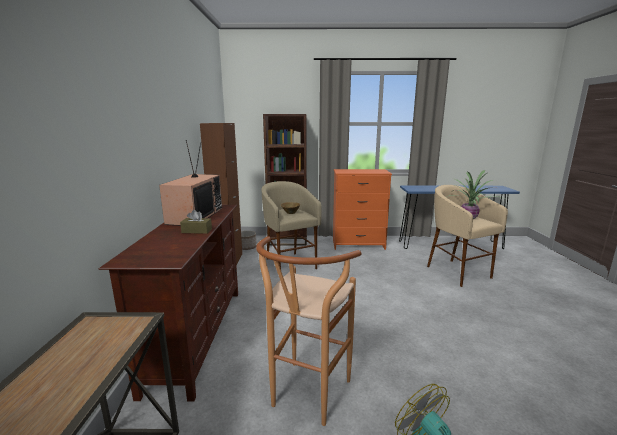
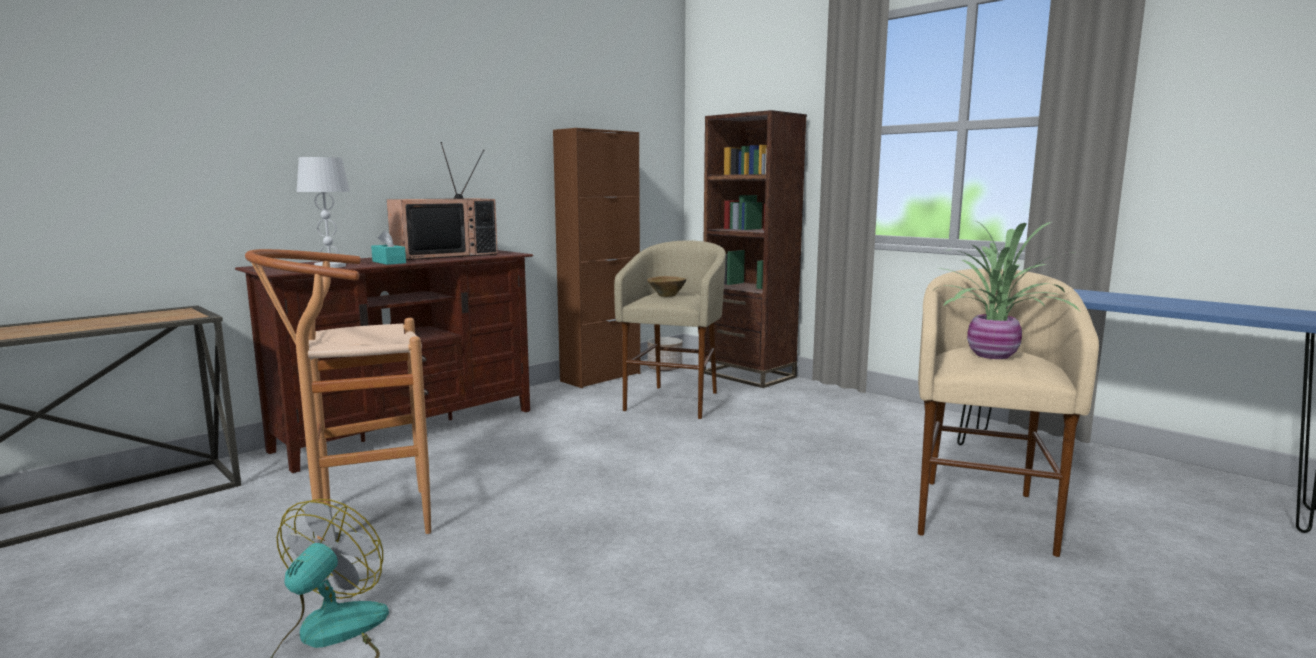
camera: 45 degrees right, 5 degrees down
(179, 245) = (330, 266): none -> white table lamp
(197, 231) = (389, 262): brown tissue box -> turquoise tissue box
(358, 244) = (866, 411): orange dresser -> none

